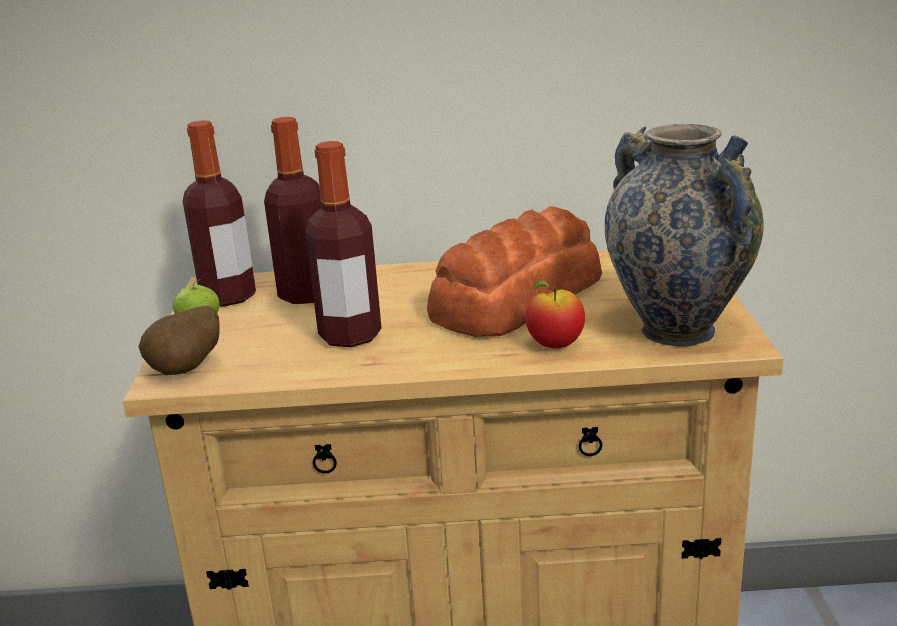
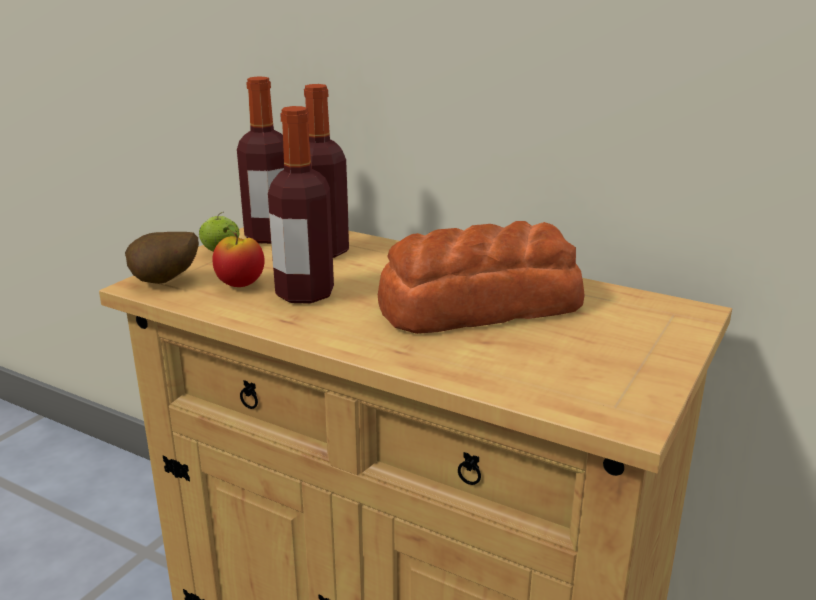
camera: 30 degrees right, 0 degrees up
(555, 345) = (450, 358): apple -> apple (240, 285)
(677, 330) = (585, 384): vase -> none

